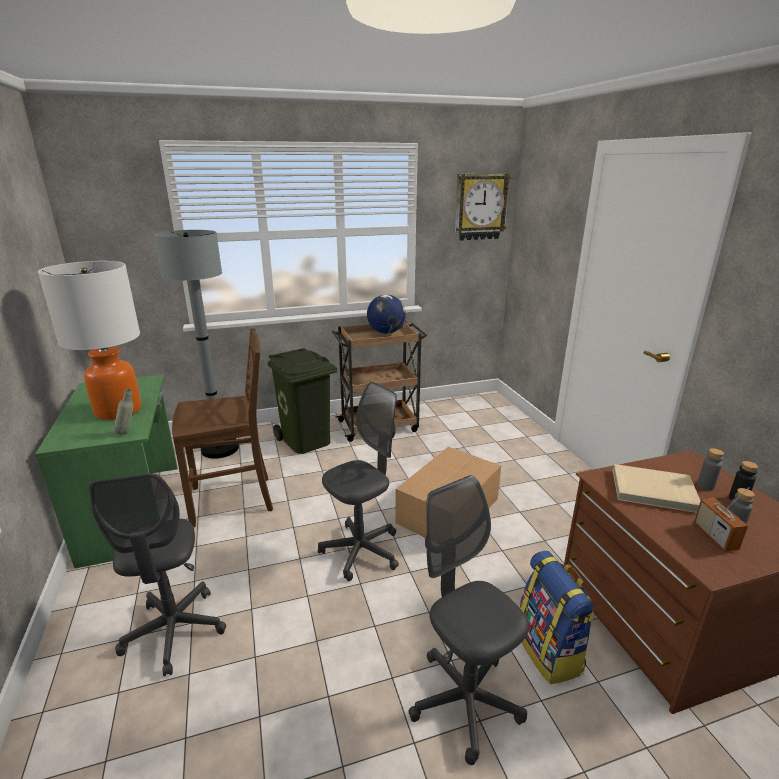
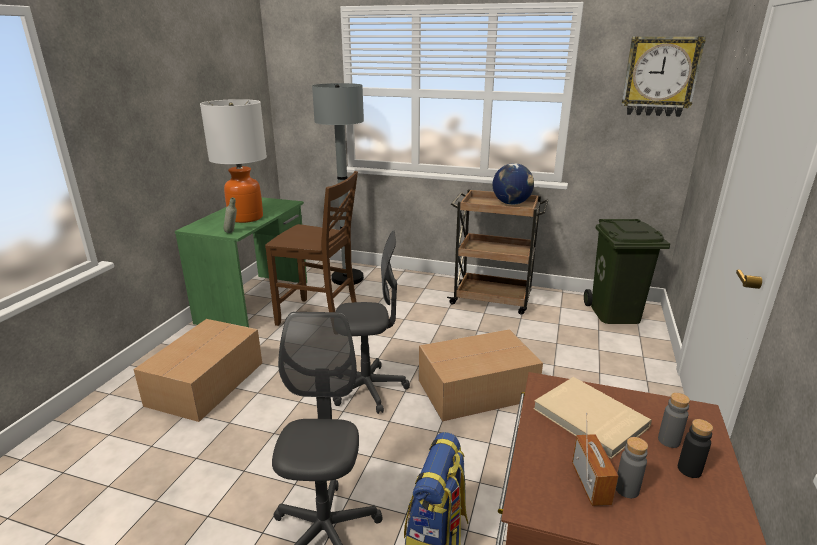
camera: 35 degrees right, 0 degrees up
(174, 631) = (204, 384): grey office chair -> cardboard box
(305, 441) = (415, 292): green trash can -> green trash can (614, 313)
(715, 536) = (590, 484): radio -> radio turned 150 degrees clockwise

